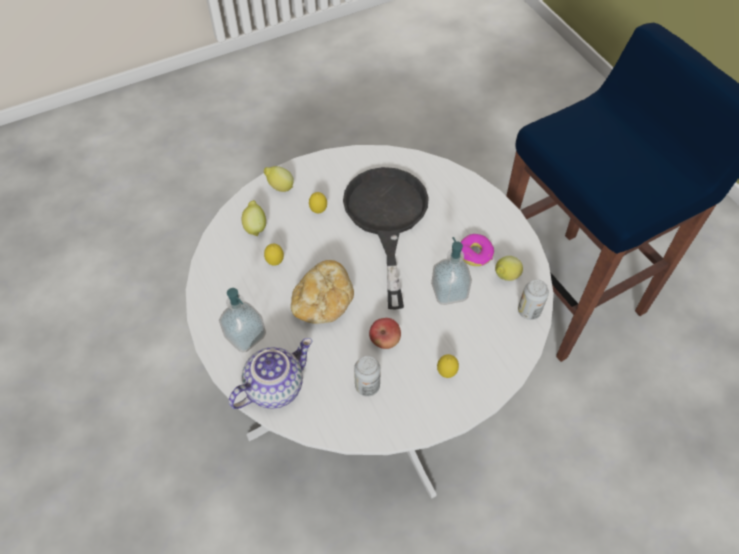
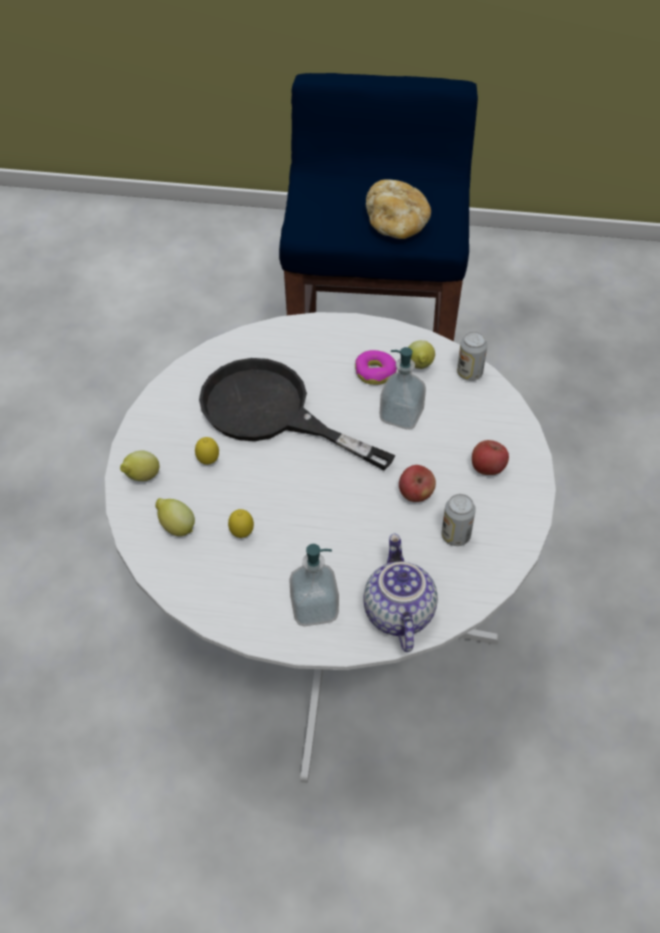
camera: 55 degrees left, 5 degrees down
(323, 303) = (330, 519): bread -> bread (396, 225)
(446, 373) = (487, 468): lemon -> apple

